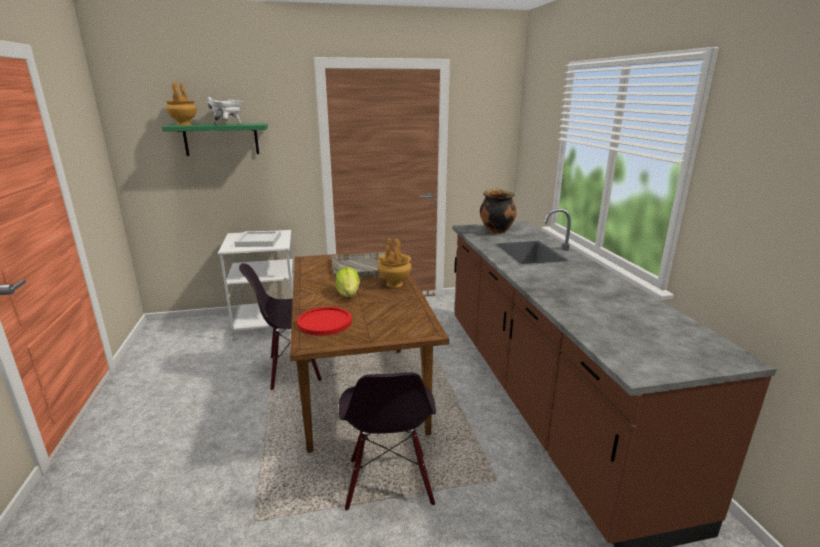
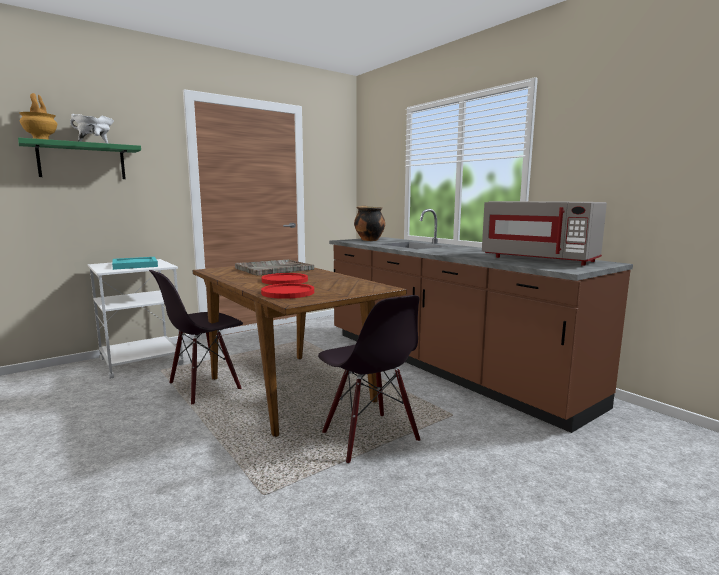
camera: 25 degrees left, 10 degrees down
(259, 241) = (136, 265): white tray -> turquoise tray
(348, 294) = (284, 280): lettuce -> red plate
(394, 284) = (316, 273): brown vase -> none
(642, 327) = (540, 259): none -> grey microwave

